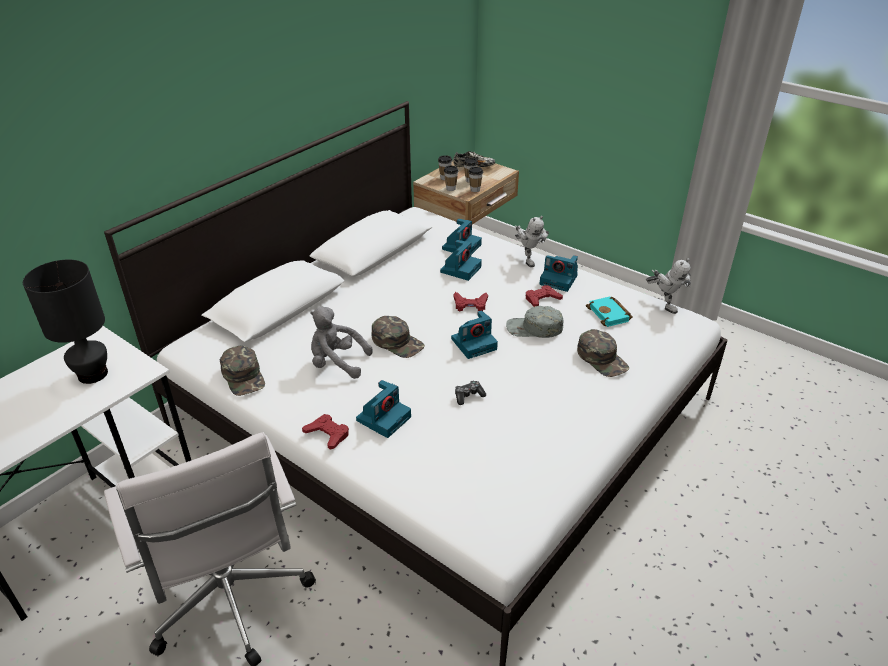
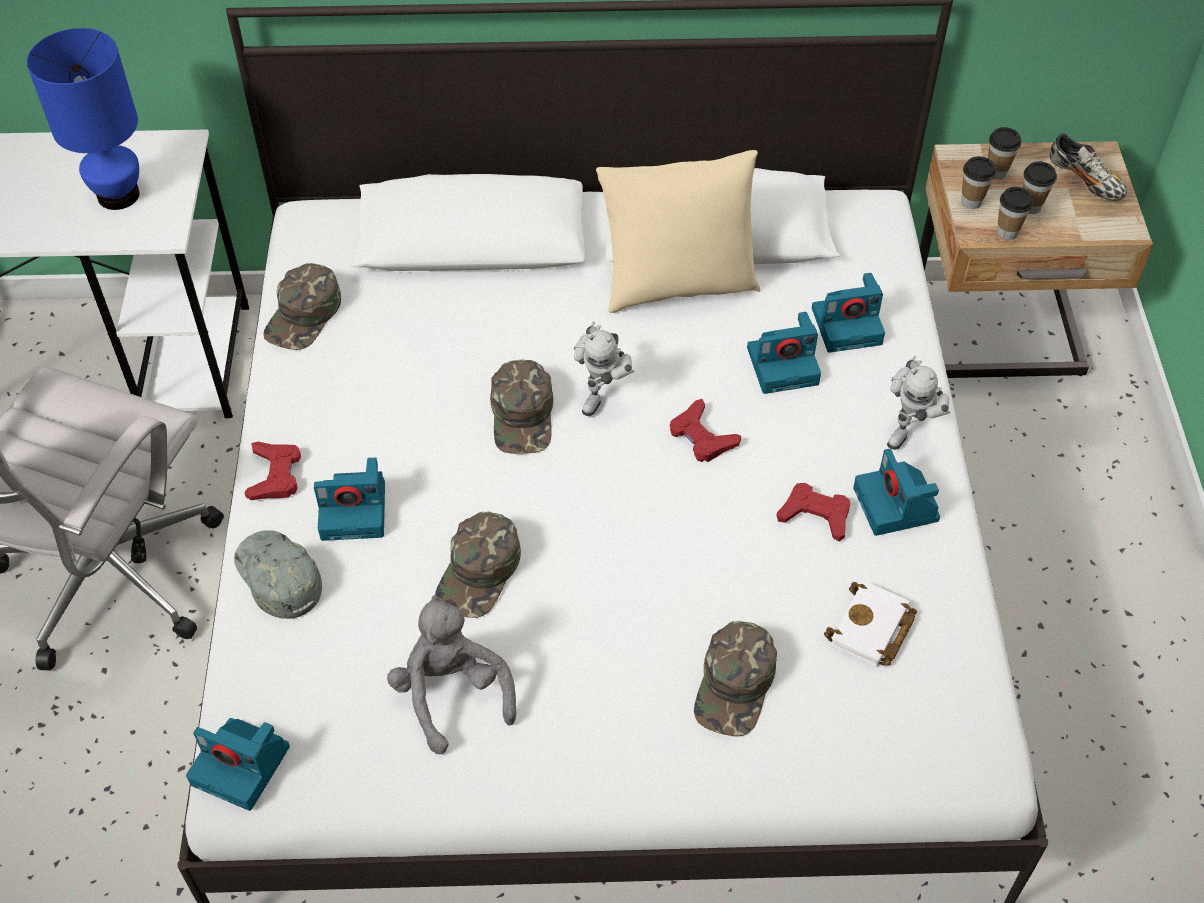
camera: 50 degrees right, 15 degrees up
(93, 374) = (118, 196): black table lamp -> blue table lamp
(337, 363) = (417, 384): grey plush toy -> grey plush toy (452, 694)
(385, 271) = (677, 285): none -> beige pillow
(468, 396) = (480, 572): game controller -> green cap
(474, 343) = (609, 503): camera -> camera (243, 765)
(534, 328) = (725, 551): grey cap -> grey cap (277, 576)
(610, 315) = (871, 631): turquoise book -> white book
(664, 304) = (990, 693): toy robot -> toy robot (604, 393)

